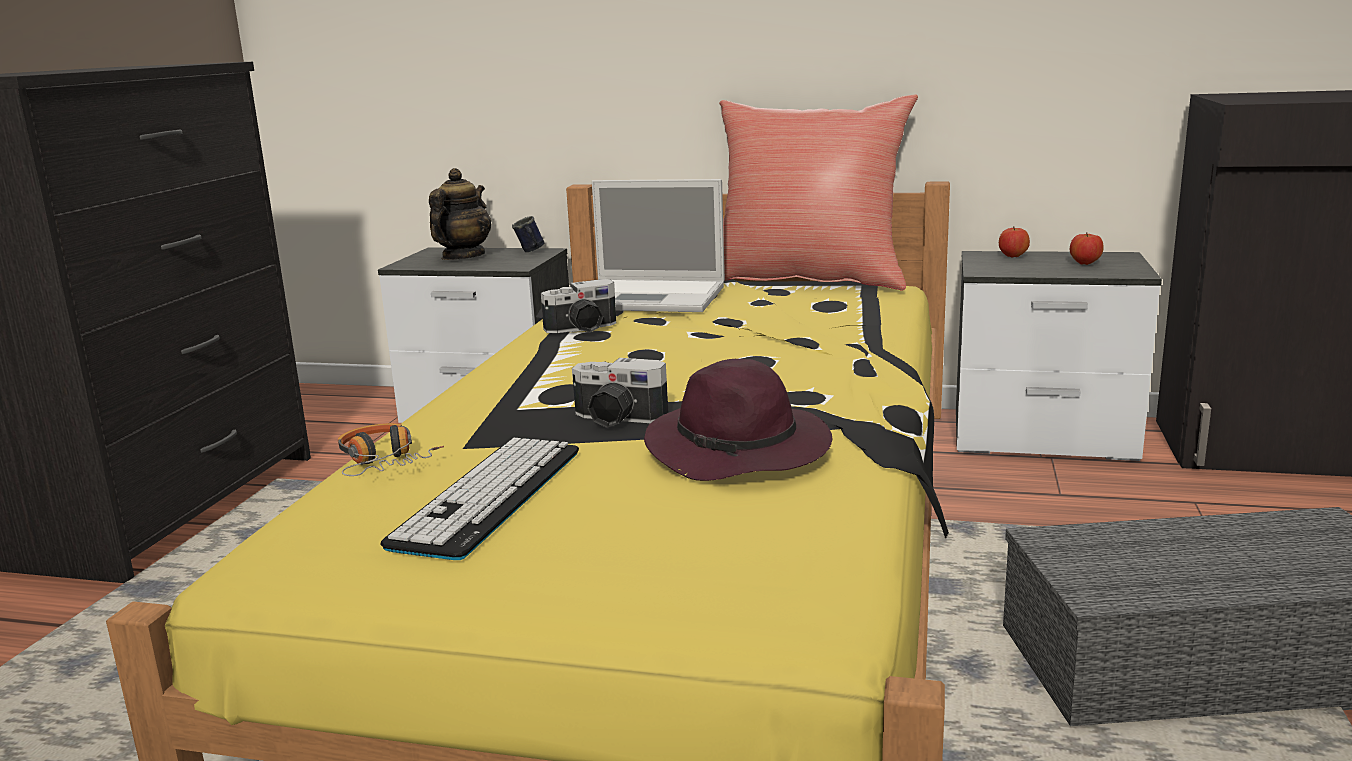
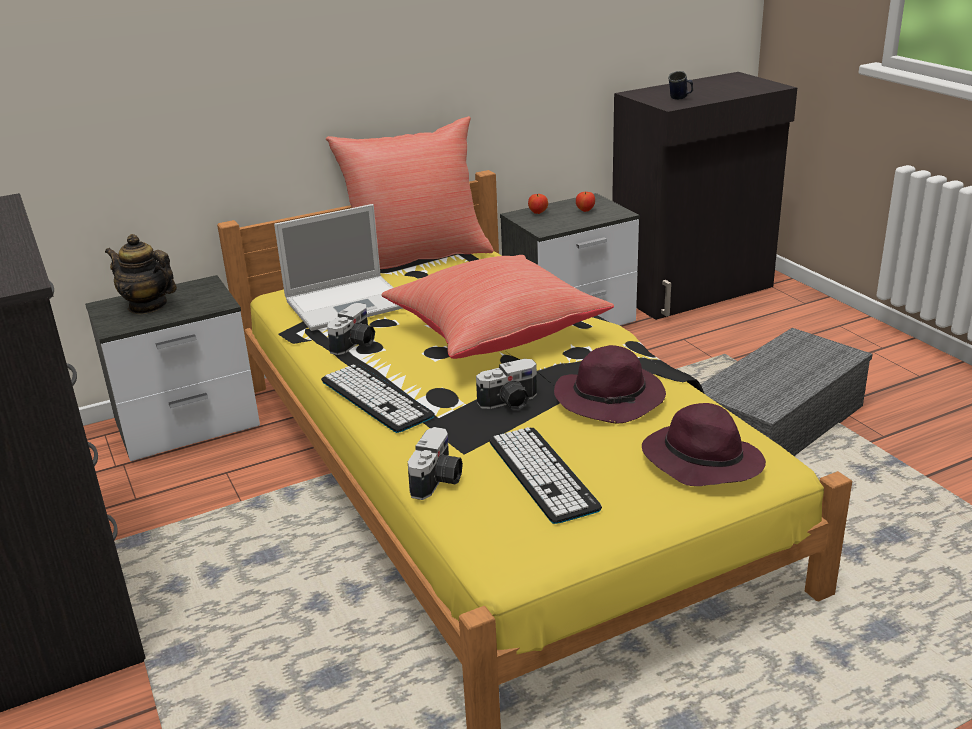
camera: 40 degrees left, 10 degrees up
(384, 462) = (438, 481): headphones -> camera
(462, 257) = (147, 306): teapot -> teapot turned 45 degrees counterclockwise
(498, 375) = (376, 398): none -> keyboard
(530, 252) = (196, 286): blue mug -> blue mug (680, 99)
(708, 561) = (700, 461): none -> purple hat
(742, 355) = (494, 334): none -> red pillow

